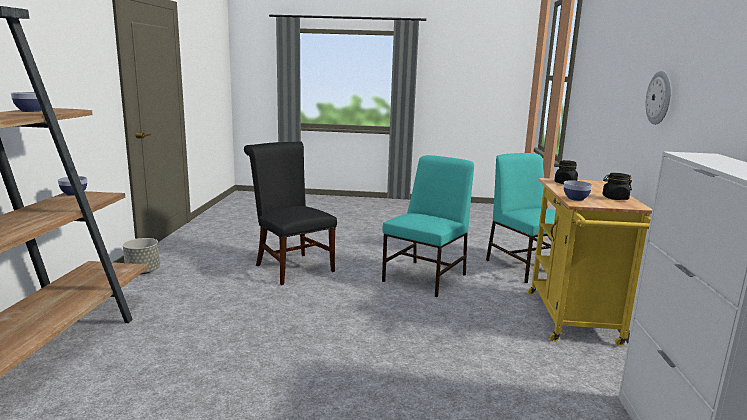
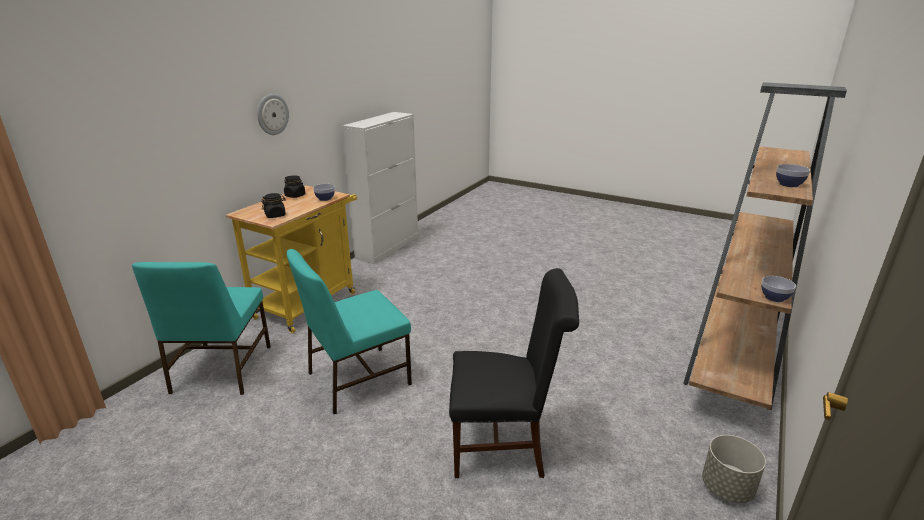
camera: 155 degrees left, 10 degrees up
(291, 267) = (505, 444): black chair -> black chair turned 75 degrees counterclockwise

